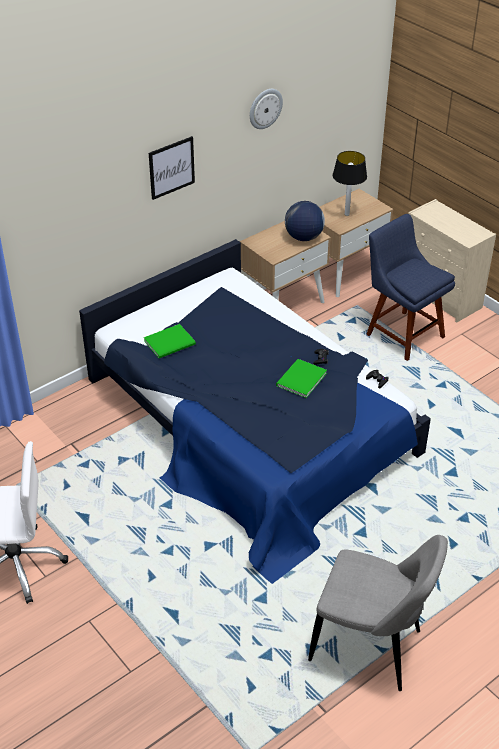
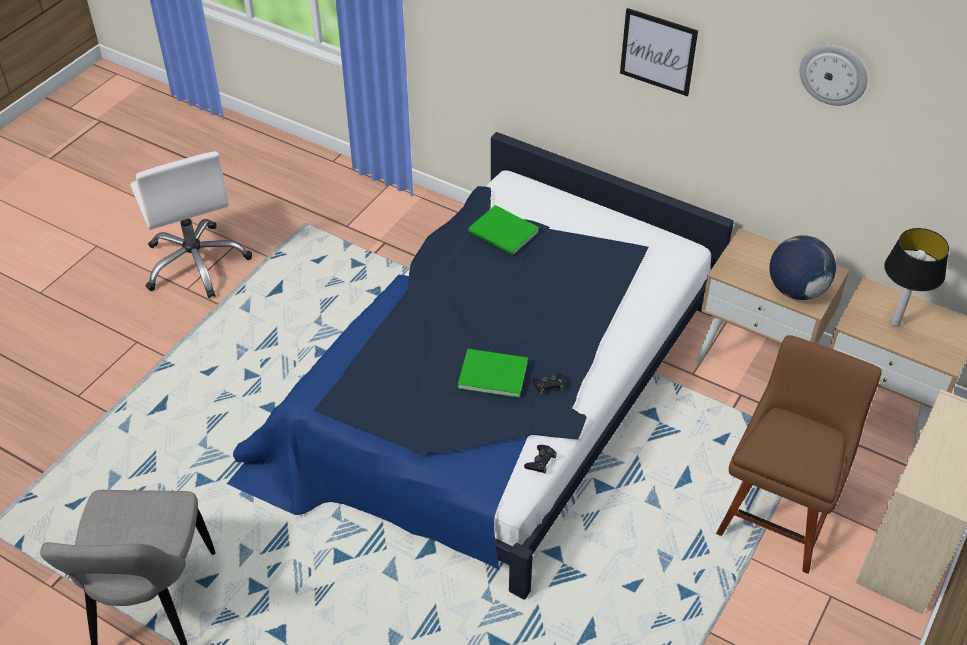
camera: 70 degrees right, 5 degrees up
(402, 334) = (778, 514): blue chair -> brown chair

